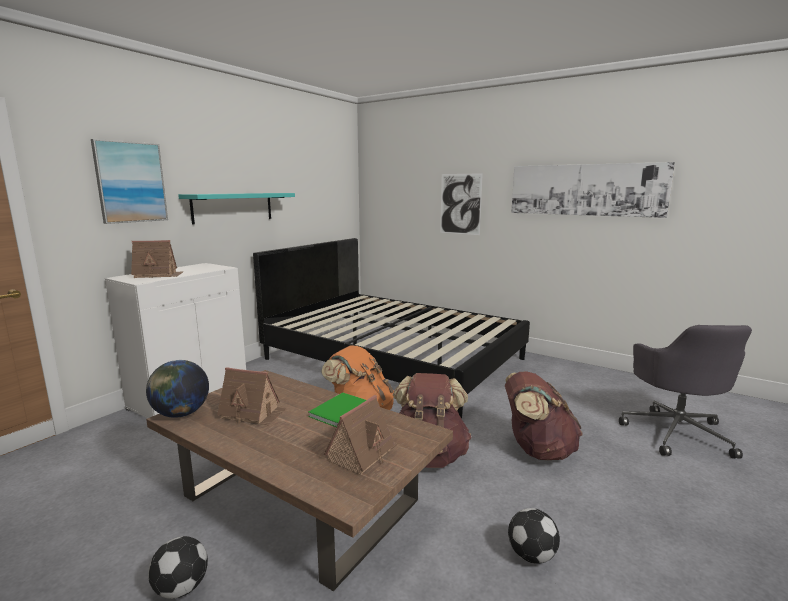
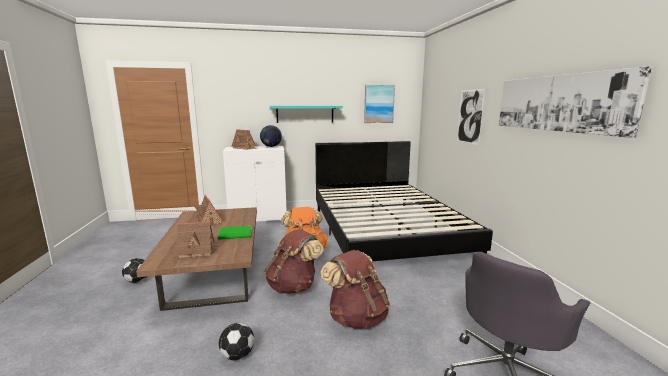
camera: 45 degrees right, 0 degrees up
(130, 182) = (243, 99): picture -> picture (379, 104)
(181, 414) = (193, 213): globe -> globe (271, 146)

